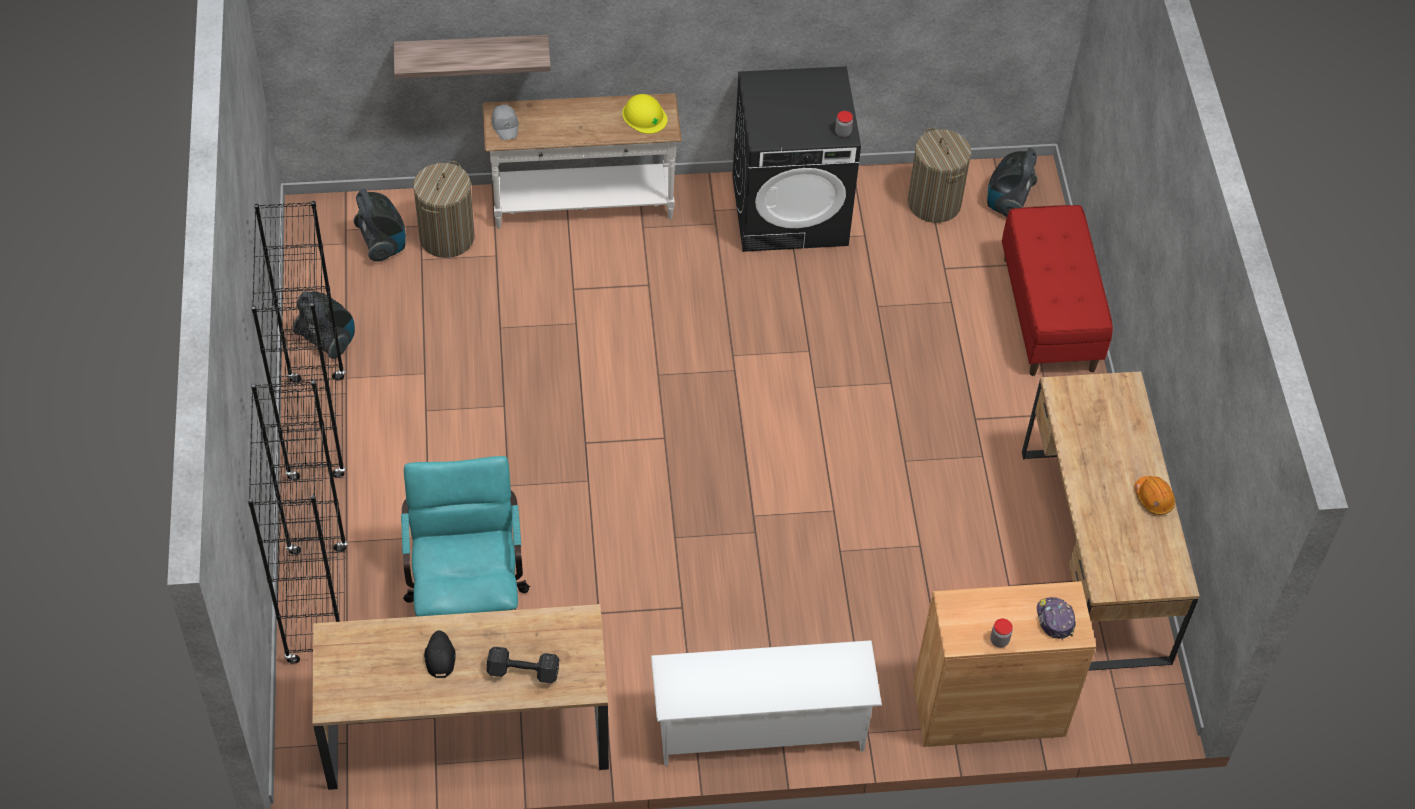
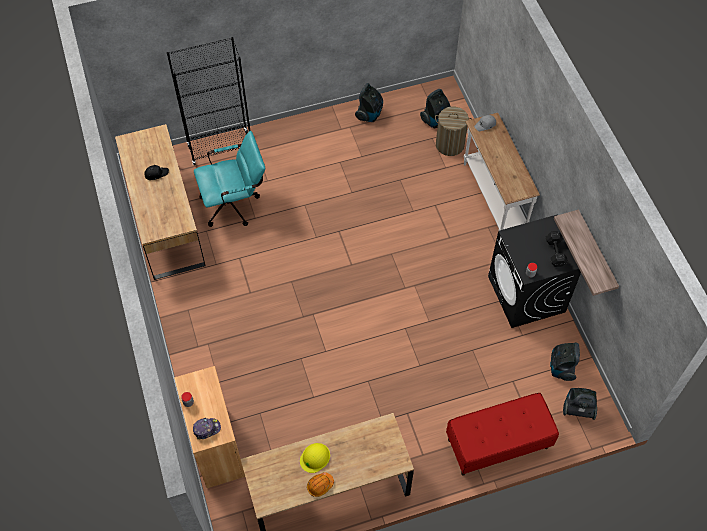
camera: 80 degrees right, 5 degrees up
(316, 428) = (317, 123): black bookcase -> none
(472, 52) = (503, 84): shelf -> shelf (596, 253)
(524, 672) = (153, 208): black dumbbell -> black dumbbell (555, 253)
(644, 116) = (516, 183): yellow hard hat -> yellow hard hat (315, 457)
(760, 727) = (187, 340): white shoe rack -> none
(934, 203) = (561, 368): laundry basket -> vacuum cleaner

